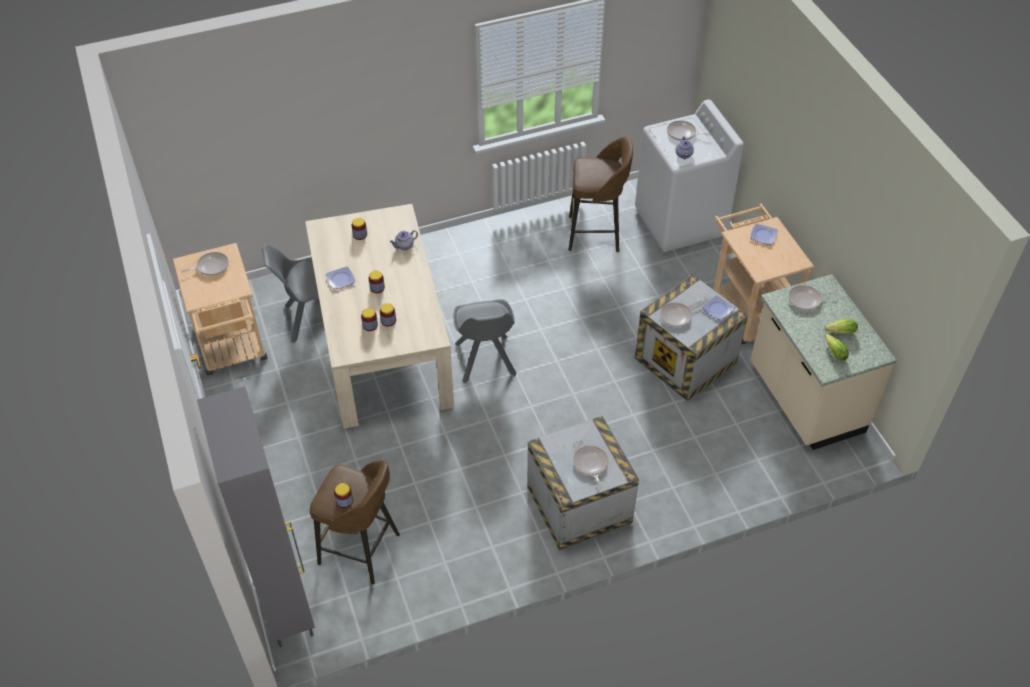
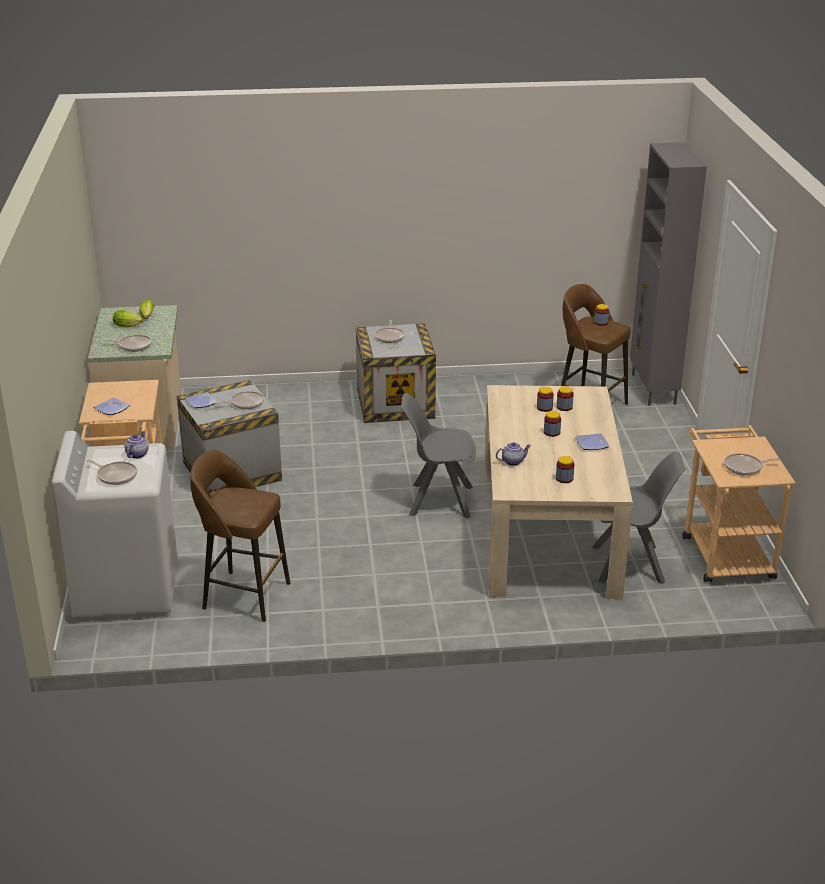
camera: 165 degrees left, 20 degrees down
(485, 360) = (438, 501): grey chair -> grey chair turned 90 degrees counterclockwise

